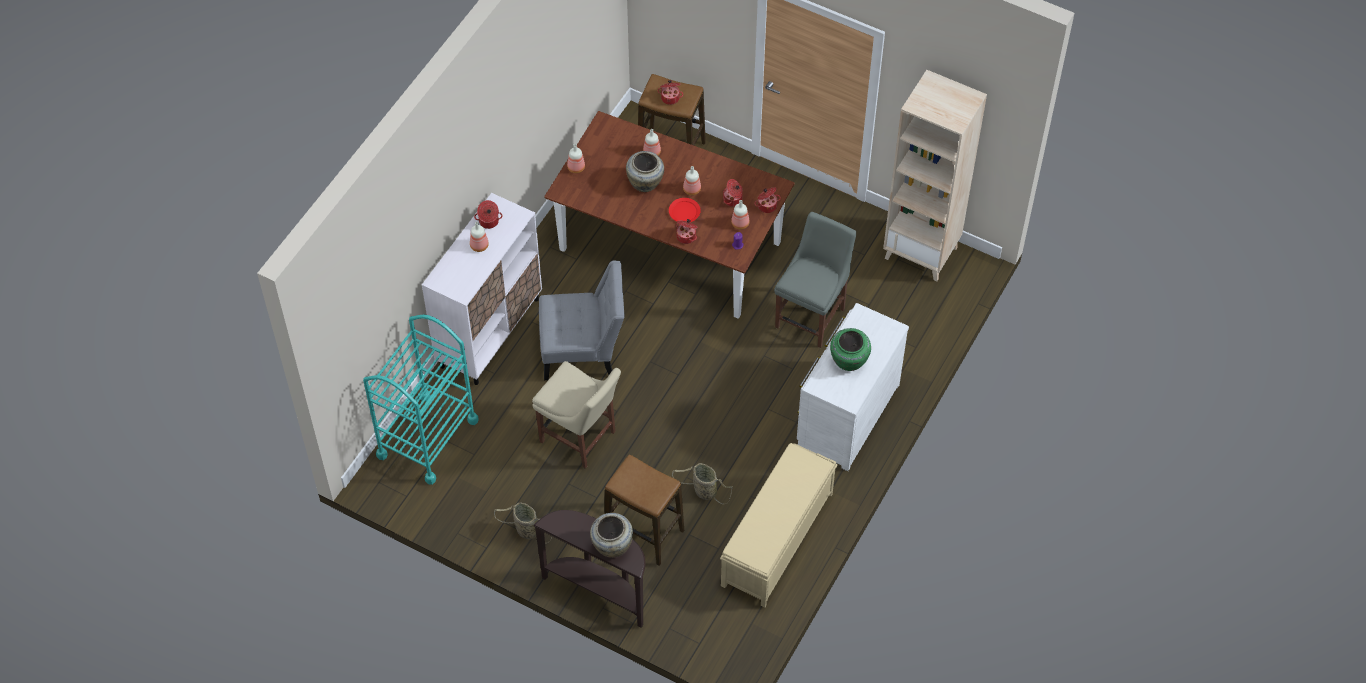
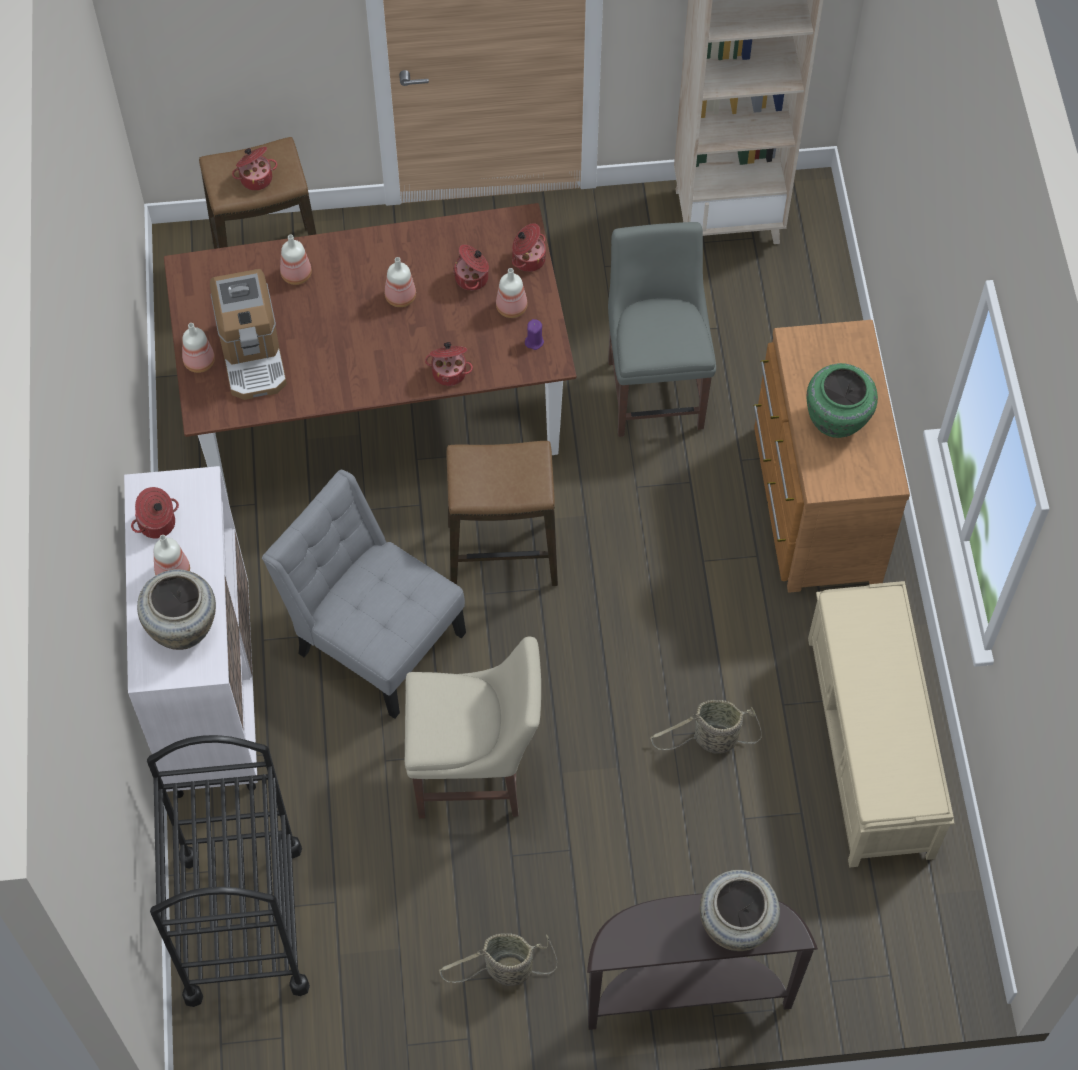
camera: 35 degrees left, 5 degrees up
(427, 438) = (243, 922): turquoise cart -> black cart
(583, 351) = (374, 637): grey chair -> grey chair turned 105 degrees counterclockwise
(602, 178) = (252, 354): none -> coffee machine
(644, 533) = (680, 859): stool -> stool (502, 555)
(645, 184) = (325, 328): beige vase -> beige vase (184, 629)
(684, 211) = (416, 336): red plate -> none
(845, 415) = (813, 505): white dresser -> brown dresser

